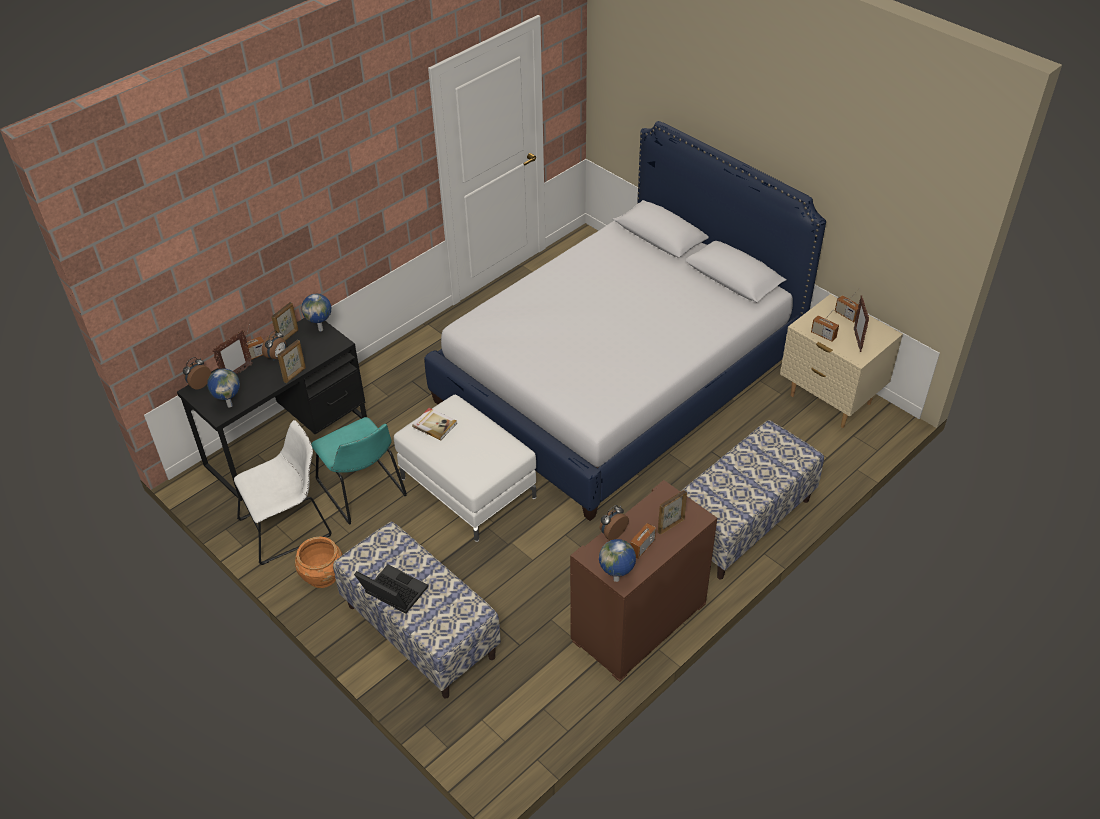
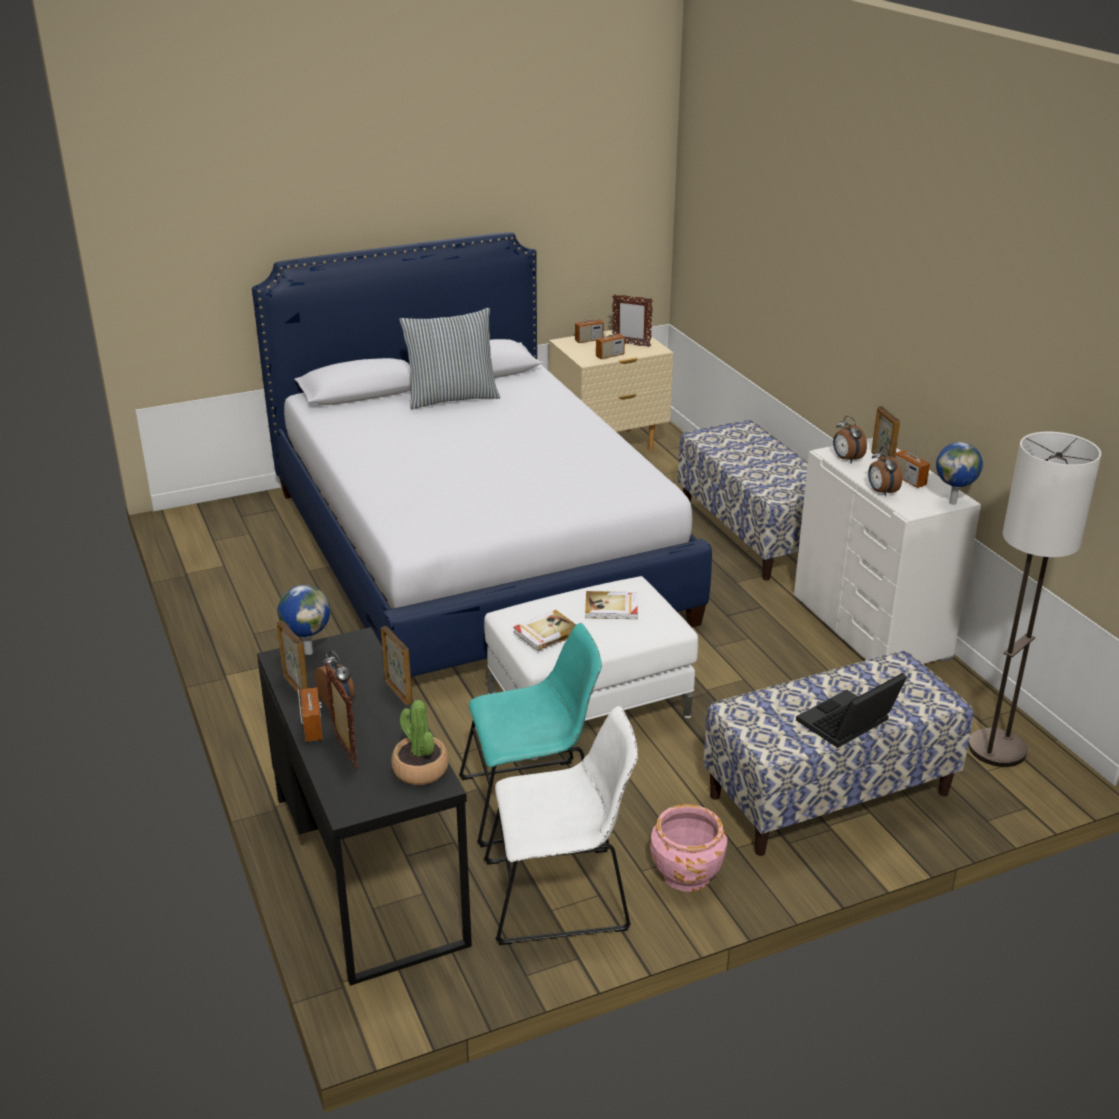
camera: 70 degrees left, 15 degrees down
(199, 384) = (336, 799): alarm clock -> alarm clock (846, 459)
(229, 405) = (420, 770): globe -> potted plant
(289, 526) = (563, 894): white chair -> white chair turned 90 degrees clockwise
(322, 576) = (687, 874): orange planter -> pink planter
(477, 446) = (611, 608): none -> book
(510, 723) = (997, 749): none -> floor lamp
(639, 623) = (872, 627): brown dresser -> white dresser
(678, 278) = (451, 398): none -> pillow

